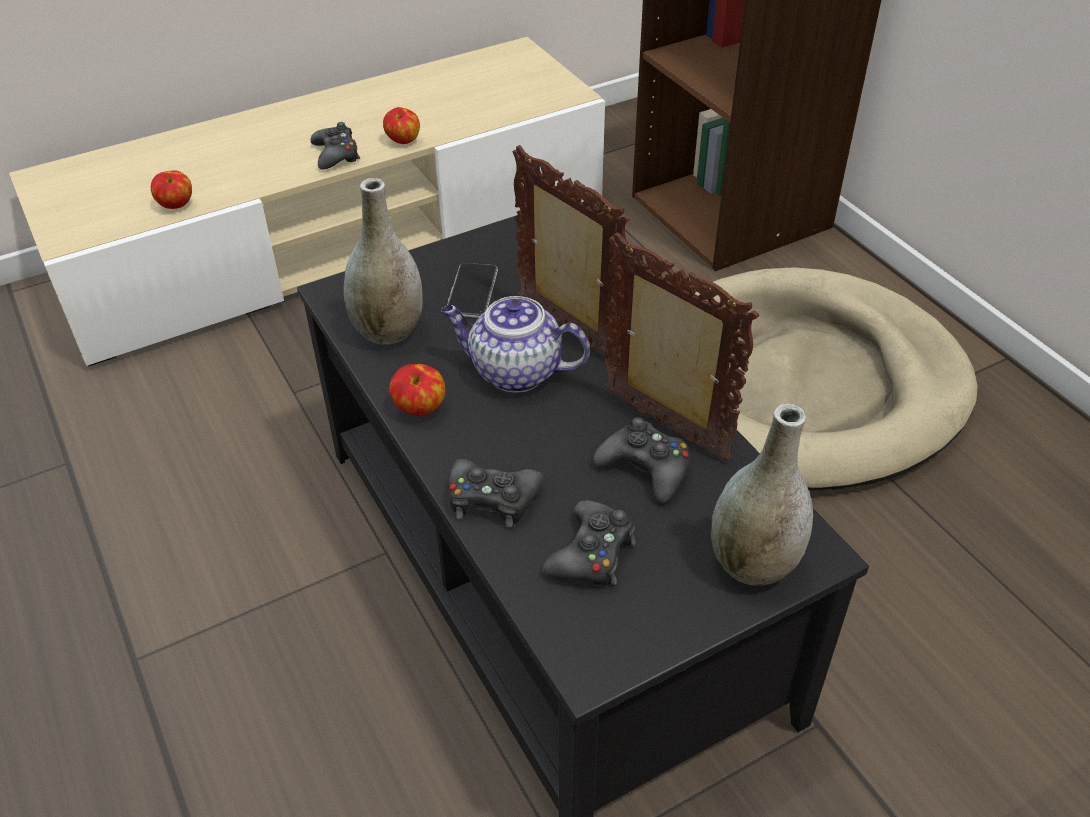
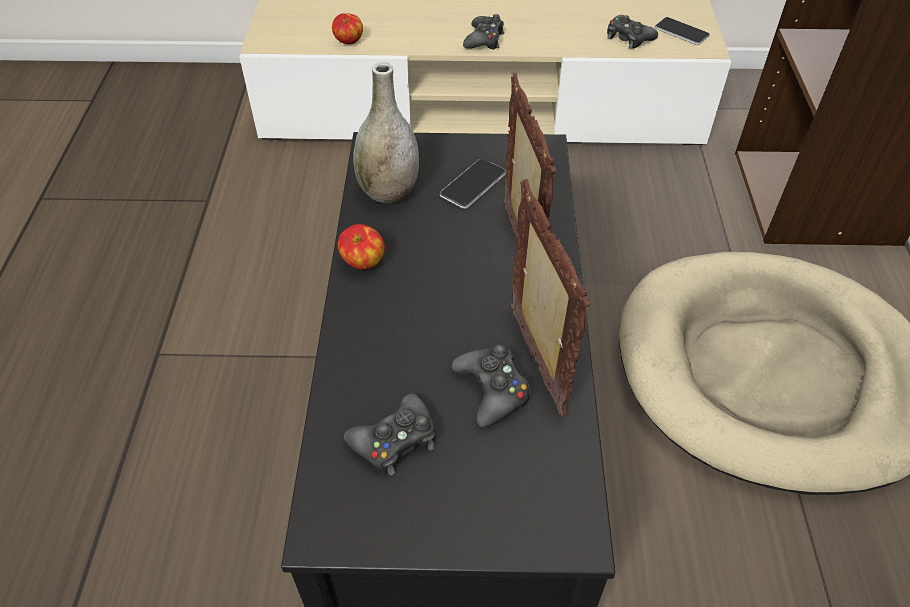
camera: 30 degrees right, 5 degrees up
(403, 141) = (541, 45): apple -> none
(492, 499) = (358, 359): black game controller -> black game controller (628, 38)
(514, 372) = (453, 263): teapot -> none
(537, 86) = (681, 32): none -> phone
(753, 563) = (515, 516): grey vase -> none

